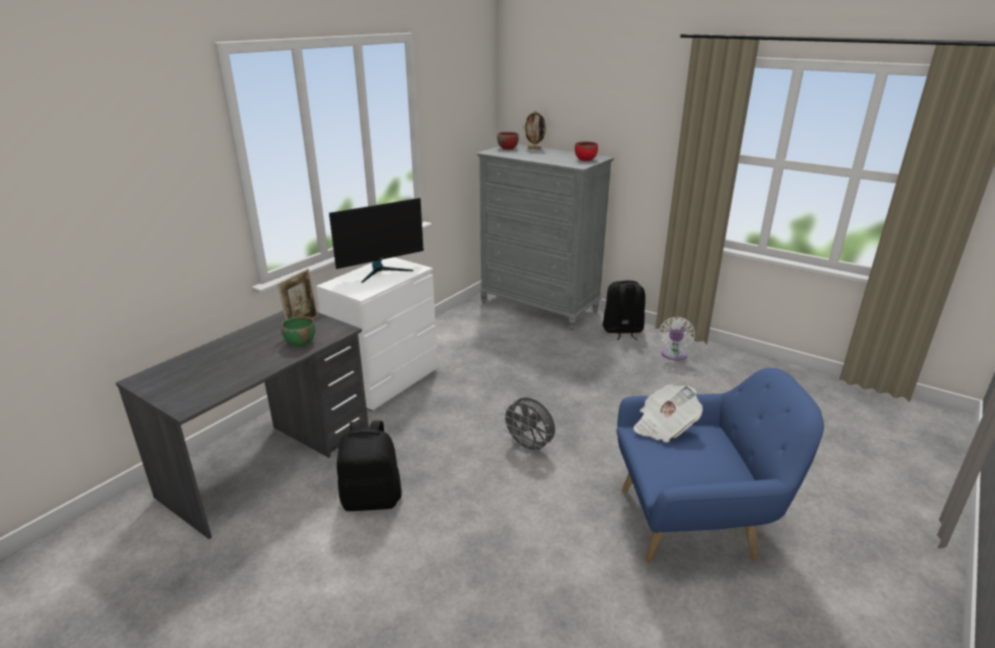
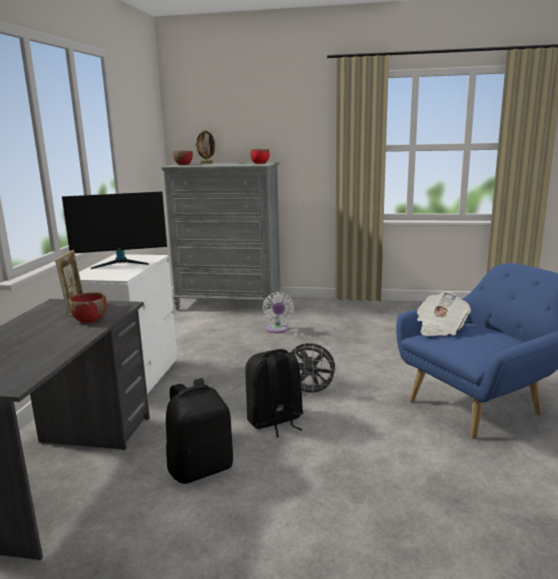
camera: 25 degrees left, 10 degrees down
(300, 342) = (90, 319): green bowl -> red bowl
(381, 271) = (121, 262): monitor -> monitor turned 45 degrees clockwise
(622, 331) = (310, 306): black backpack -> black backpack (275, 421)
(673, 355) = (362, 313): white fan -> white fan (278, 330)

